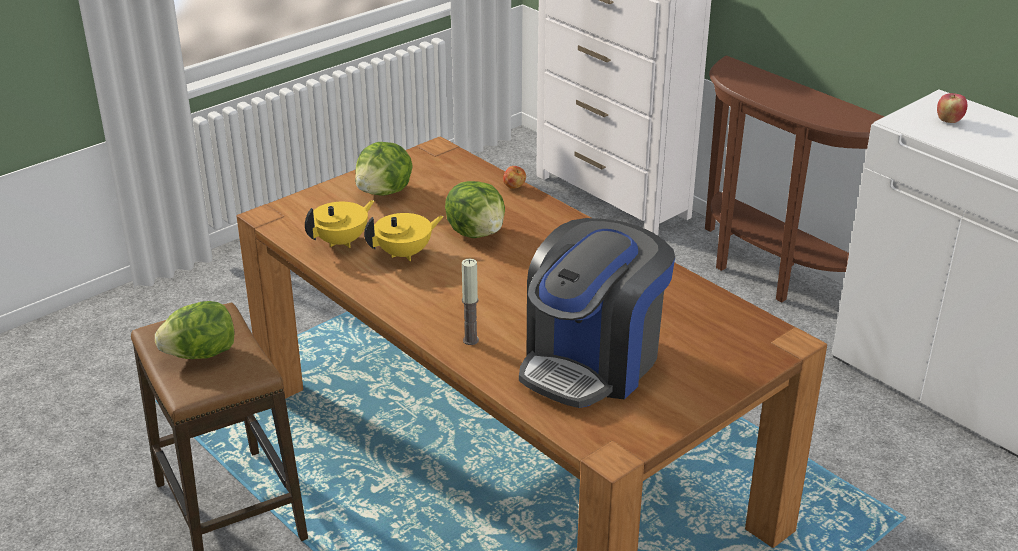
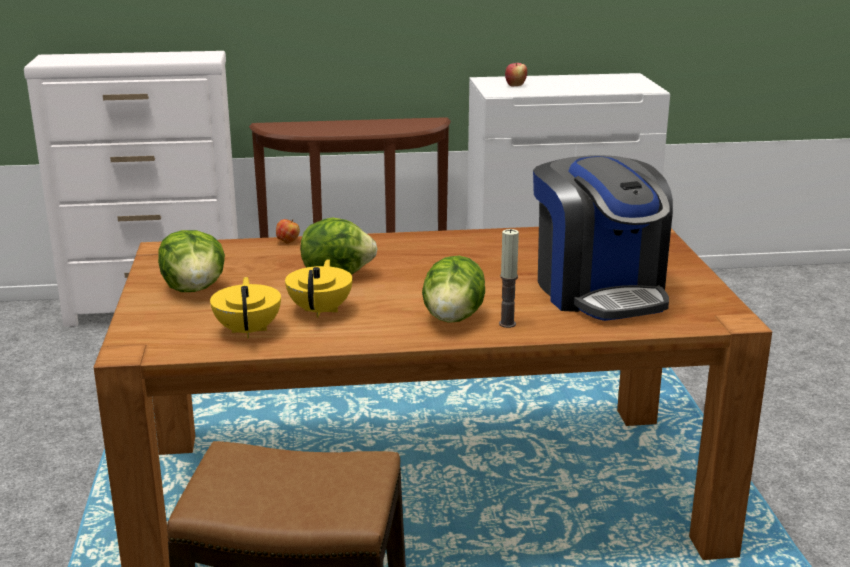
camera: 55 degrees left, 10 degrees down
(201, 354) = (287, 488): lettuce -> lettuce (453, 318)

